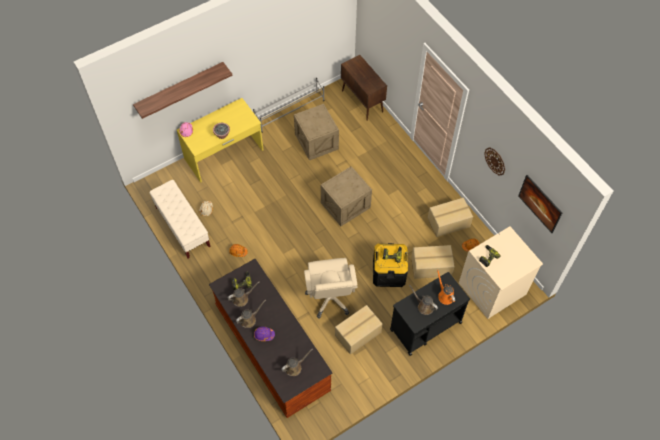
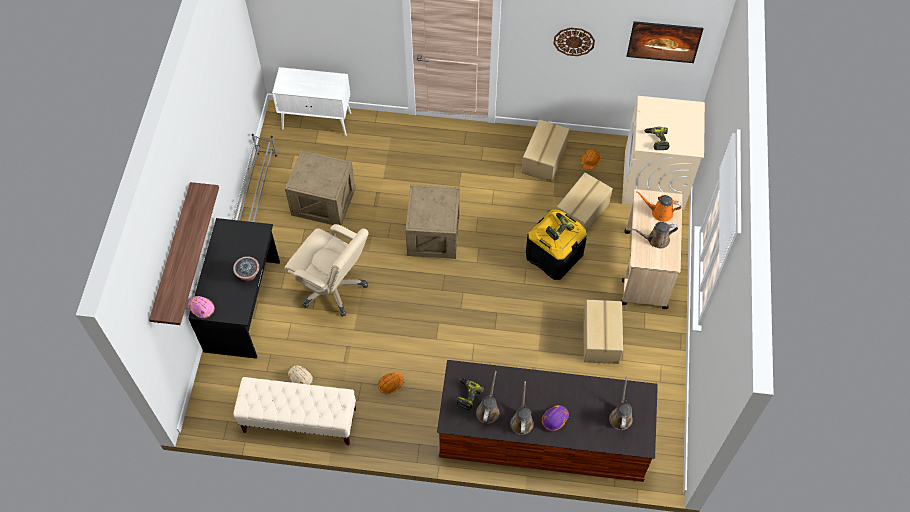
camera: 50 degrees left, 0 degrees up
(224, 155) = (244, 306): yellow desk -> black desk
(330, 298) = (534, 333): beige office chair -> beige office chair (333, 287)
(362, 101) = (317, 121): brown cabinet -> white cabinet
(425, 326) = (645, 270): black cart -> beige cart

